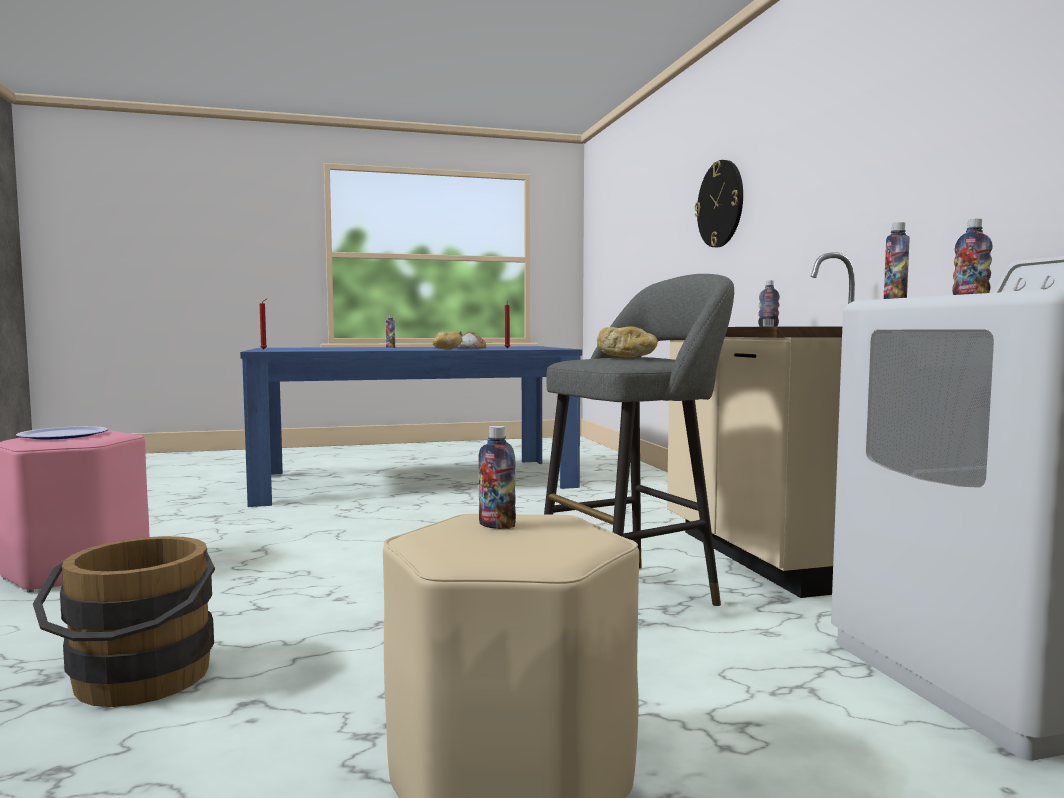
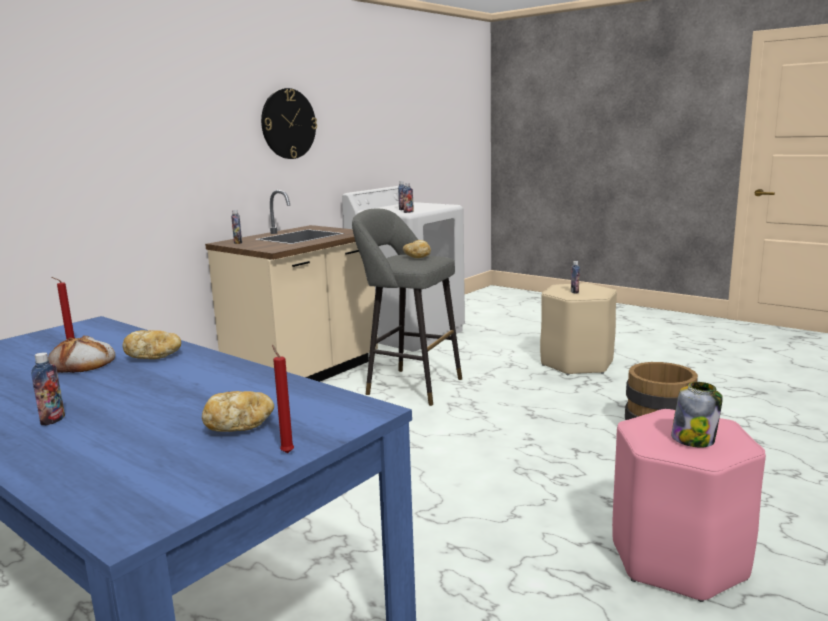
camera: 125 degrees left, 10 degrees up
(63, 435) = (694, 439): plate -> jar
(307, 349) = (239, 426): none -> bread
(720, 204) = (69, 135): wall clock -> wall clock (288, 124)

